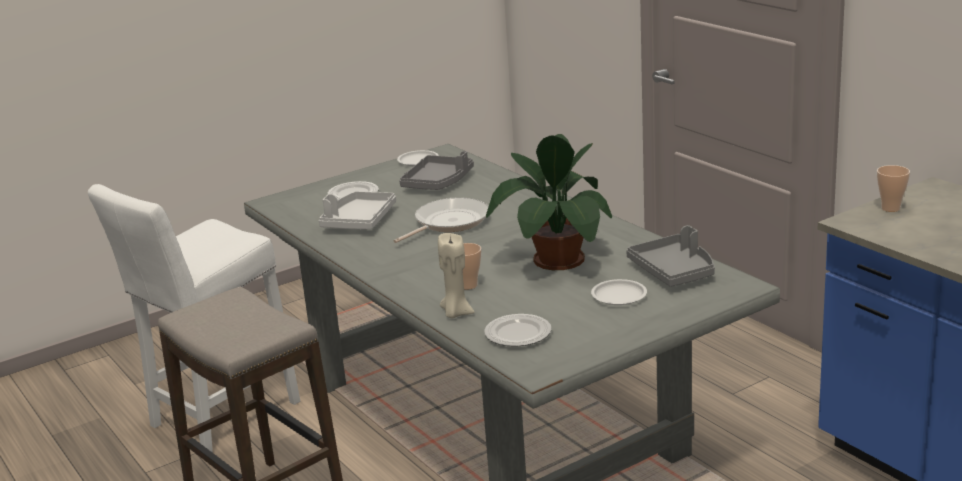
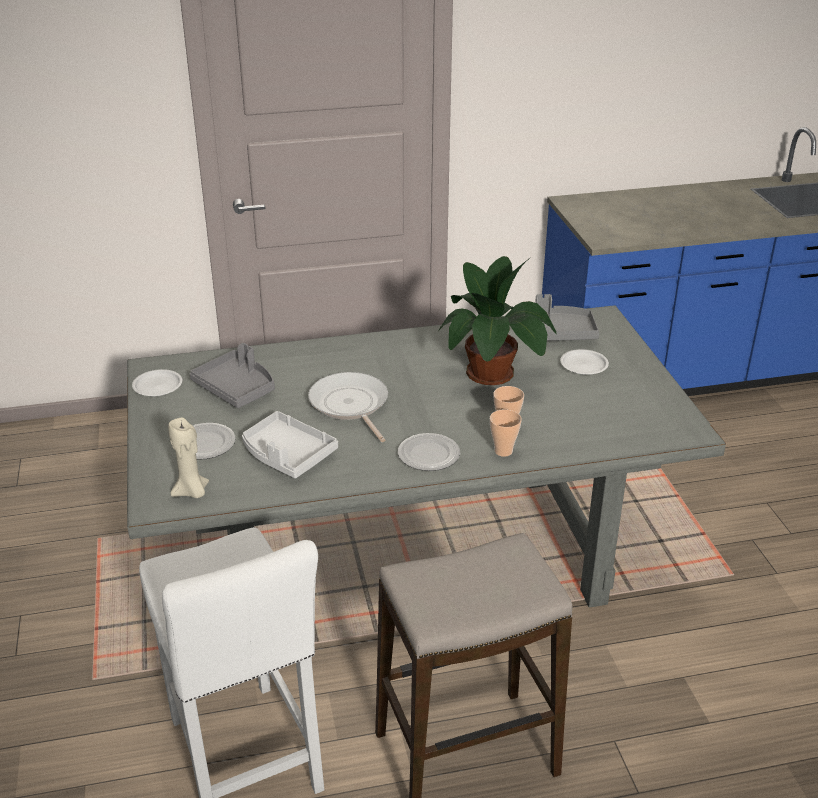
camera: 70 degrees left, 10 degrees up
(456, 313) = (560, 445): beige candle -> beige candle (192, 492)
(517, 334) = (622, 425): plate -> plate (429, 455)
(890, 208) = (591, 223): cup -> cup (503, 451)

